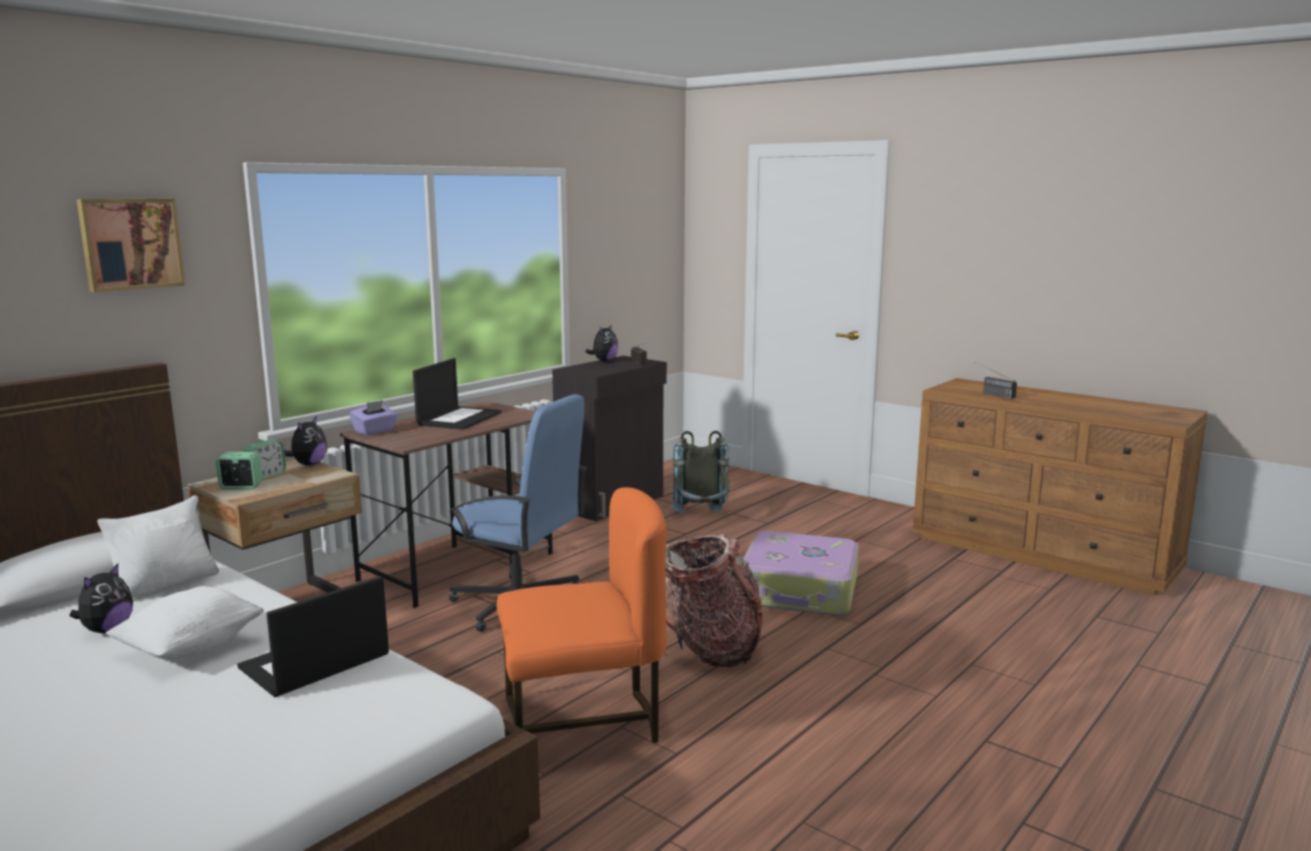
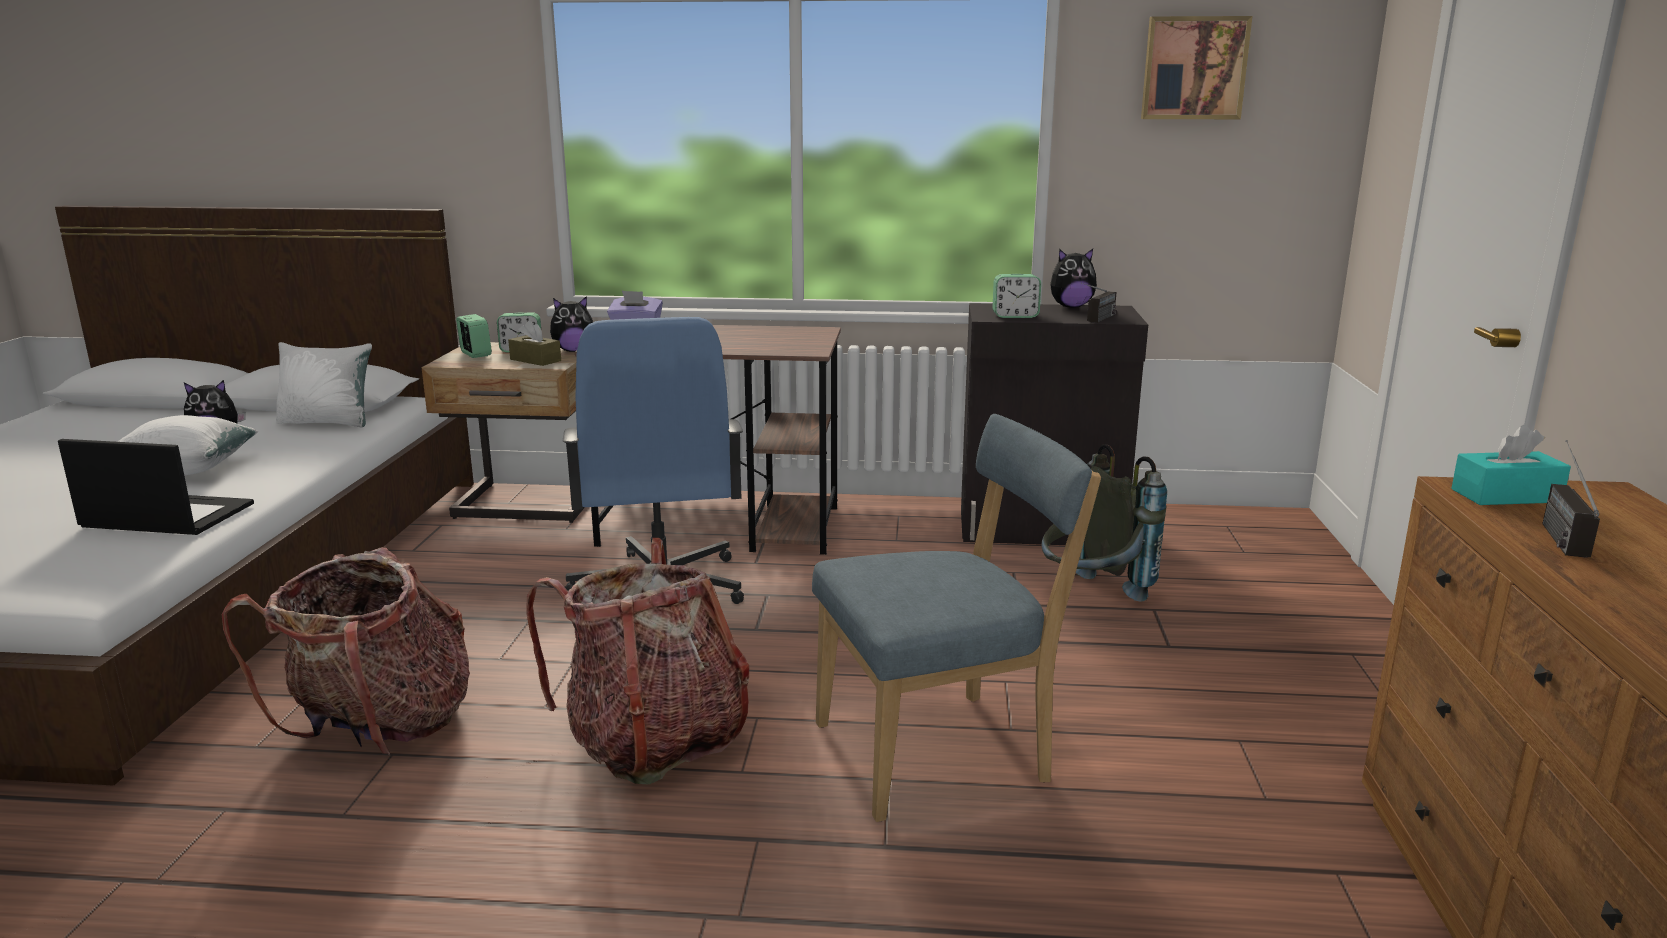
camera: 55 degrees right, 5 degrees up
(130, 244) = (419, 81): picture -> picture (1194, 68)
(308, 476) = (535, 360): none -> brown tissue box
(459, 418) = (739, 336): laptop -> none
(582, 726) = (379, 729): orange chair -> backpack
(602, 370) = (1015, 316): none -> alarm clock
(800, 591) = (941, 752): suitcase -> blue chair
(954, 389) = (1506, 495): none -> turquoise tissue box

